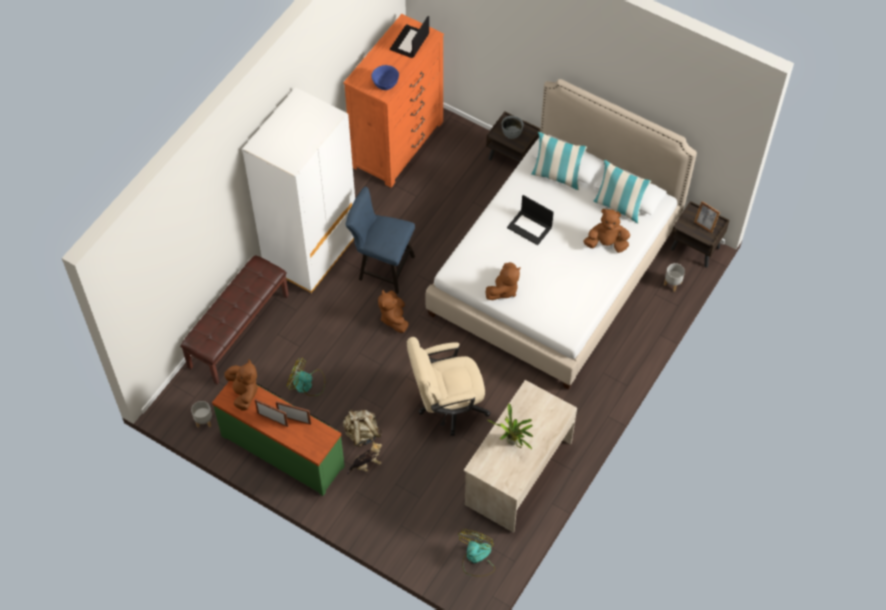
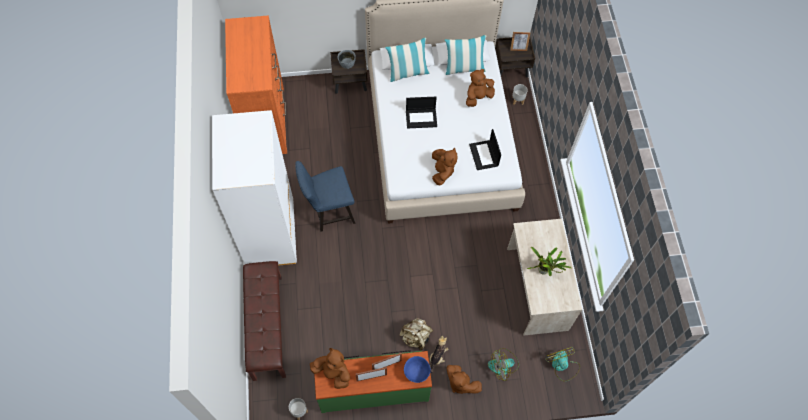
camera: 40 degrees left, 5 degrees up
(307, 384) = (349, 330): fan -> fan (503, 365)
(385, 85) = (260, 76): blue bowl -> blue bowl (416, 373)
(394, 318) = (367, 241): brown plush toy -> brown plush toy (460, 383)
(410, 42) = (250, 35): laptop -> laptop (484, 155)
(447, 406) = (454, 277): beige office chair -> none

